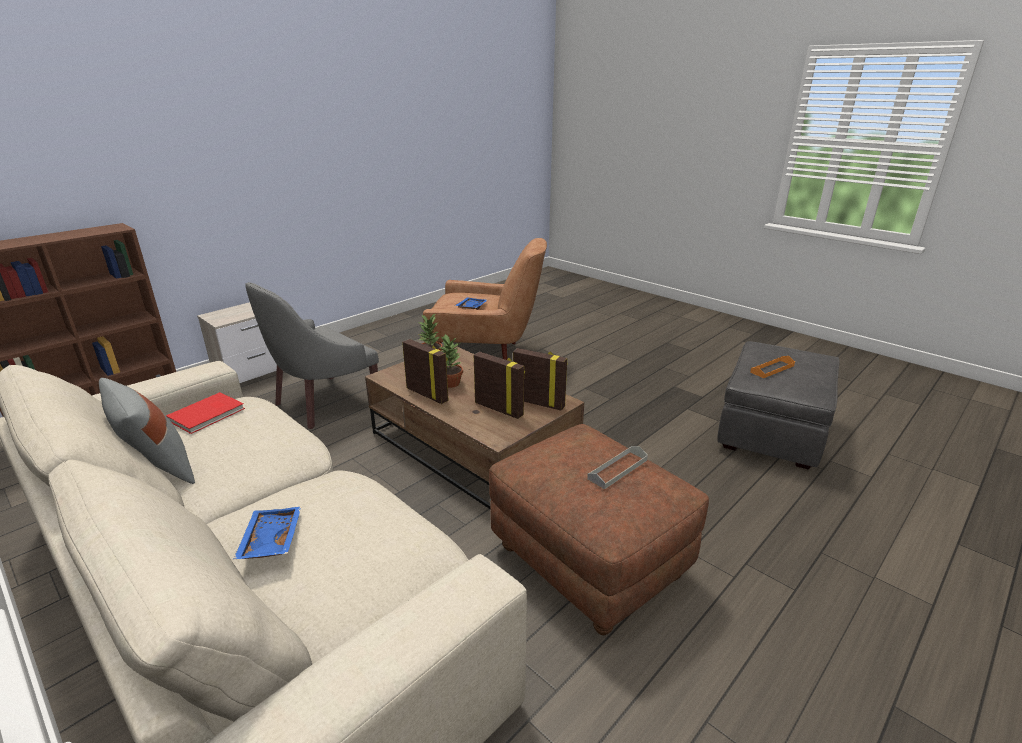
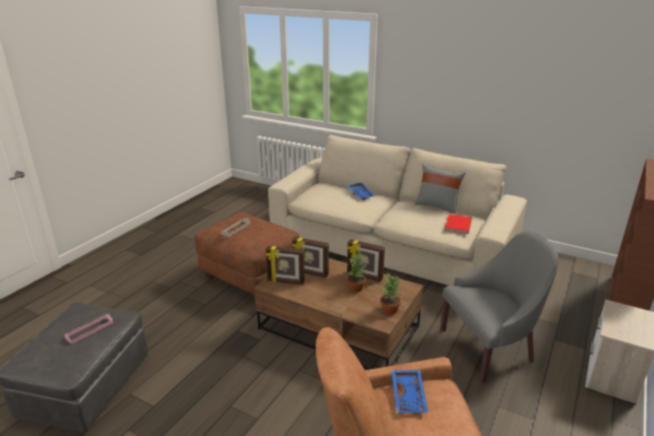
camera: 165 degrees right, 0 degrees up
(323, 403) = (489, 348): grey armchair -> grey armchair turned 45 degrees clockwise
(772, 369) = (89, 330): orange tray -> pink tray

